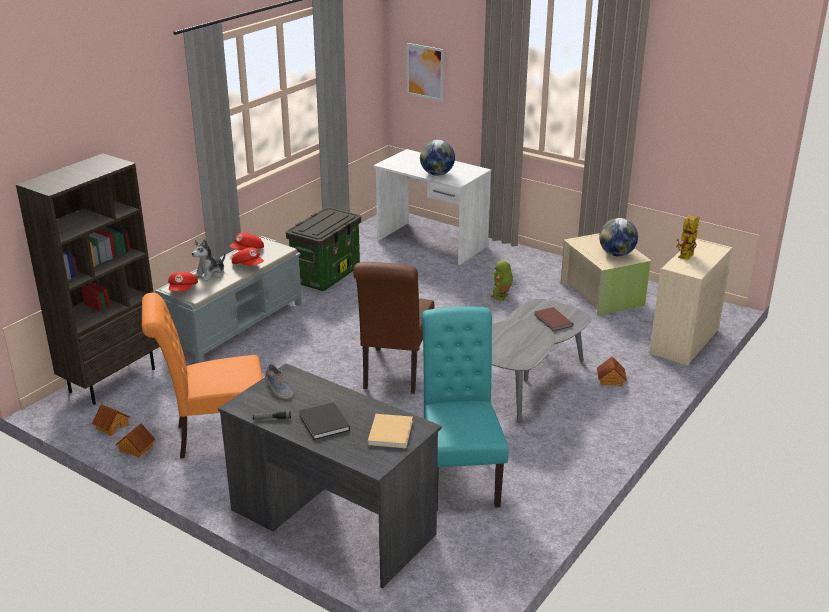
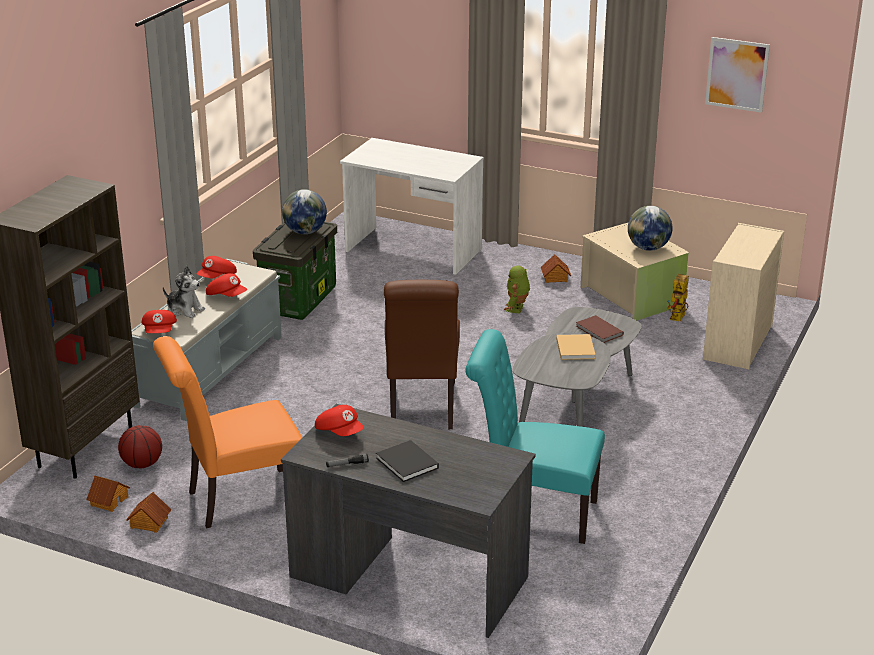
camera: 10 degrees left, 0 degrees up
(150, 398) = (141, 464): none -> basketball
(210, 274) = (185, 310): plush toy -> plush toy turned 90 degrees counterclockwise
(278, 389) = (340, 432): shoe -> red cap
(390, 432) = (483, 465): beige book -> beige book (575, 348)
(425, 72) = (390, 42): picture -> picture (737, 74)
(437, 174) = (421, 167): globe -> globe (305, 232)
(459, 475) = (532, 512): turquoise chair -> turquoise chair turned 60 degrees counterclockwise
(610, 380) = (668, 393): toy house -> toy house (555, 278)
(686, 258) = (737, 247): toy robot -> toy robot (677, 319)

